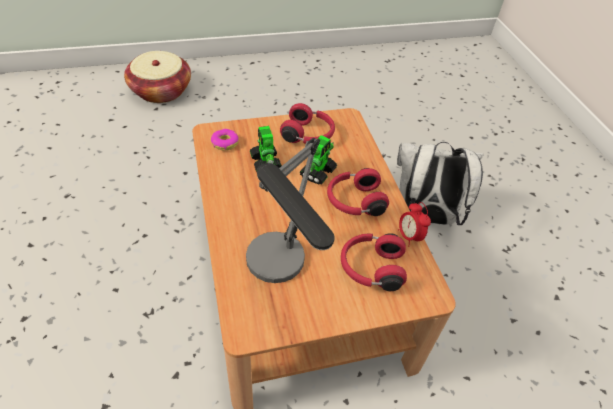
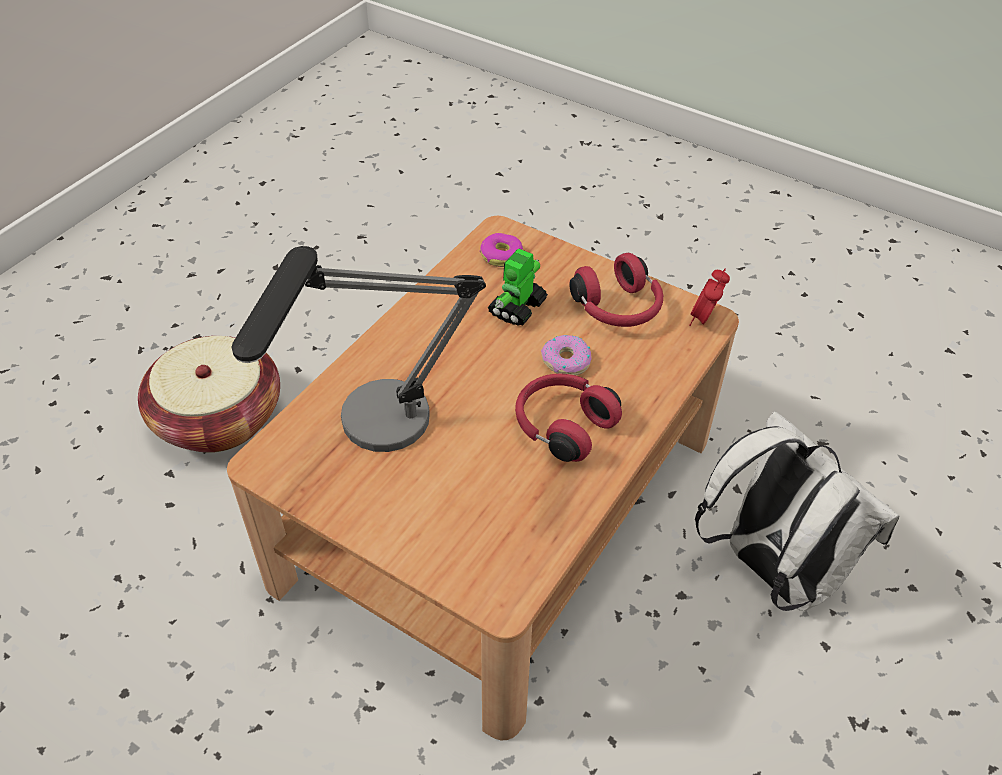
camera: 50 degrees right, 0 degrees up
(161, 91) = (599, 168): basket -> basket (219, 418)
(318, 172) = (566, 361): toy robot -> donut
(370, 268) = (473, 511): red headphones -> none
(409, 236) = (573, 517): alarm clock -> alarm clock (704, 319)

